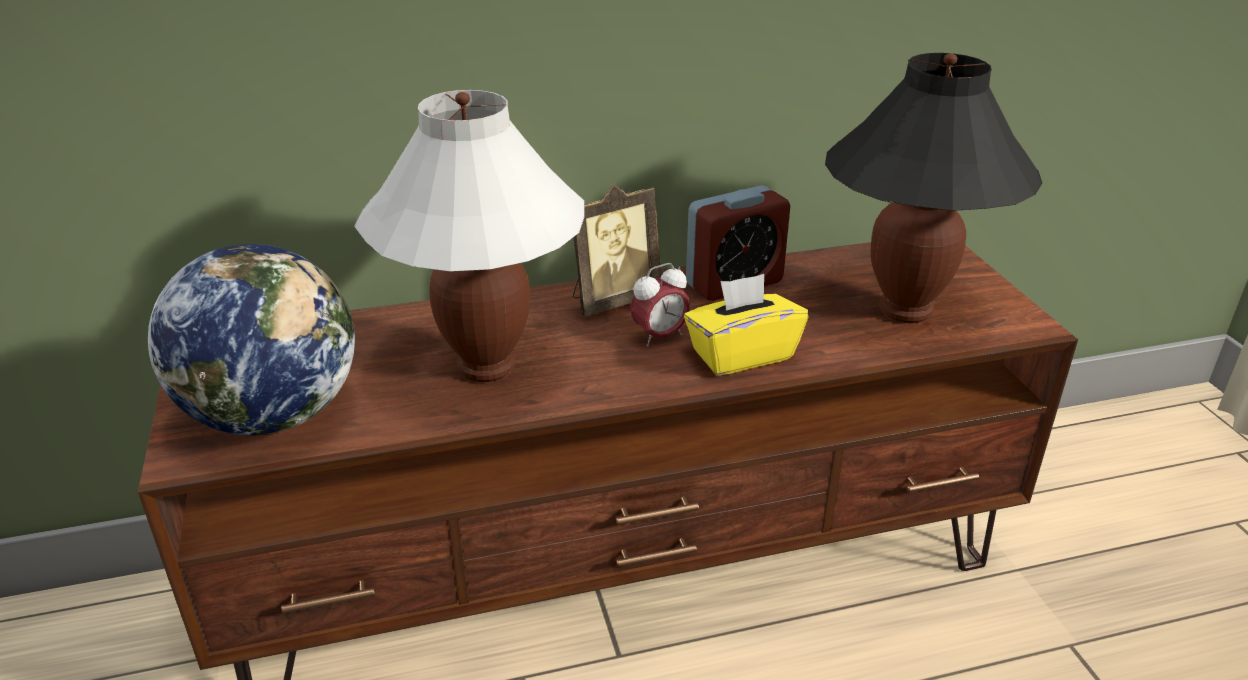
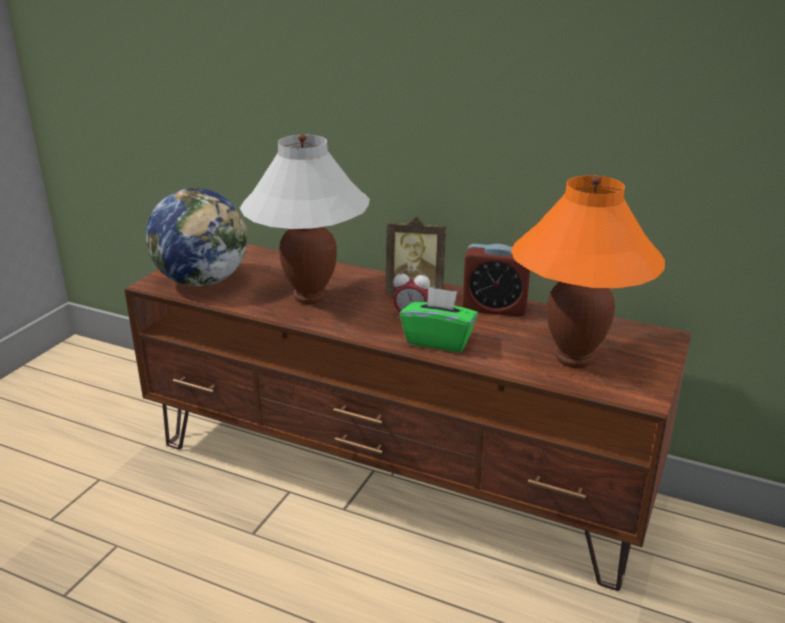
camera: 40 degrees right, 5 degrees down
(741, 354) = (438, 340): yellow tissue box -> green tissue box
(906, 311) = (574, 359): black table lamp -> orange table lamp

